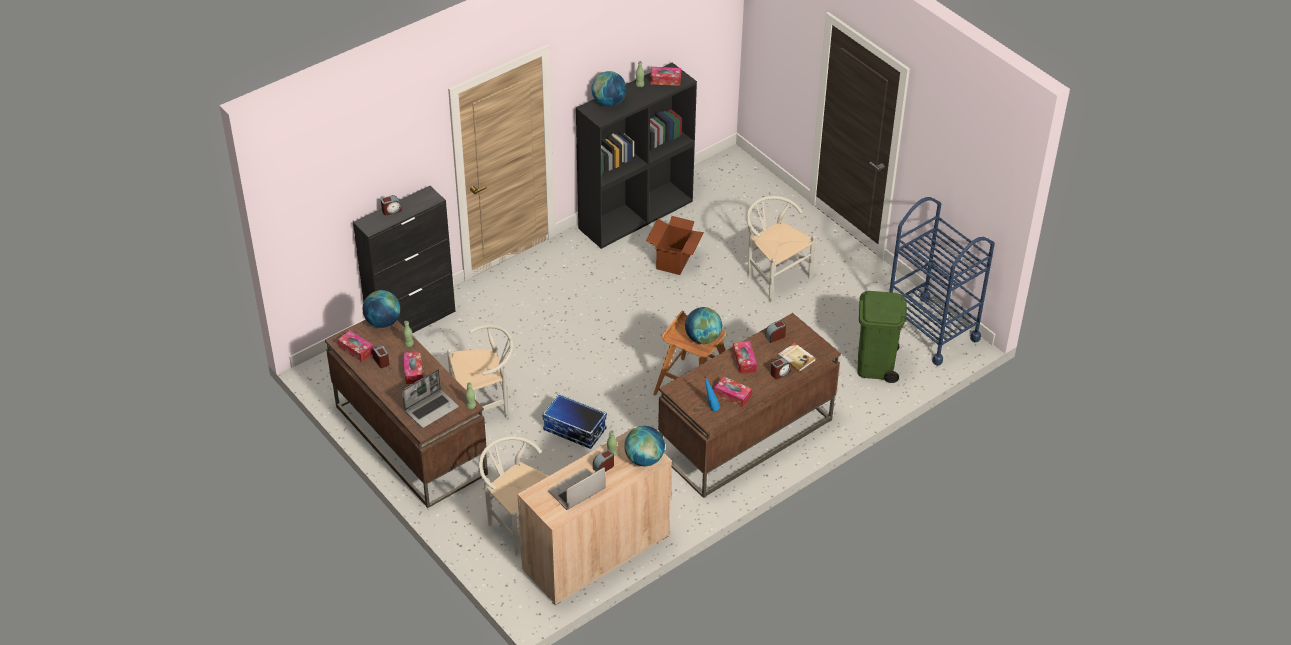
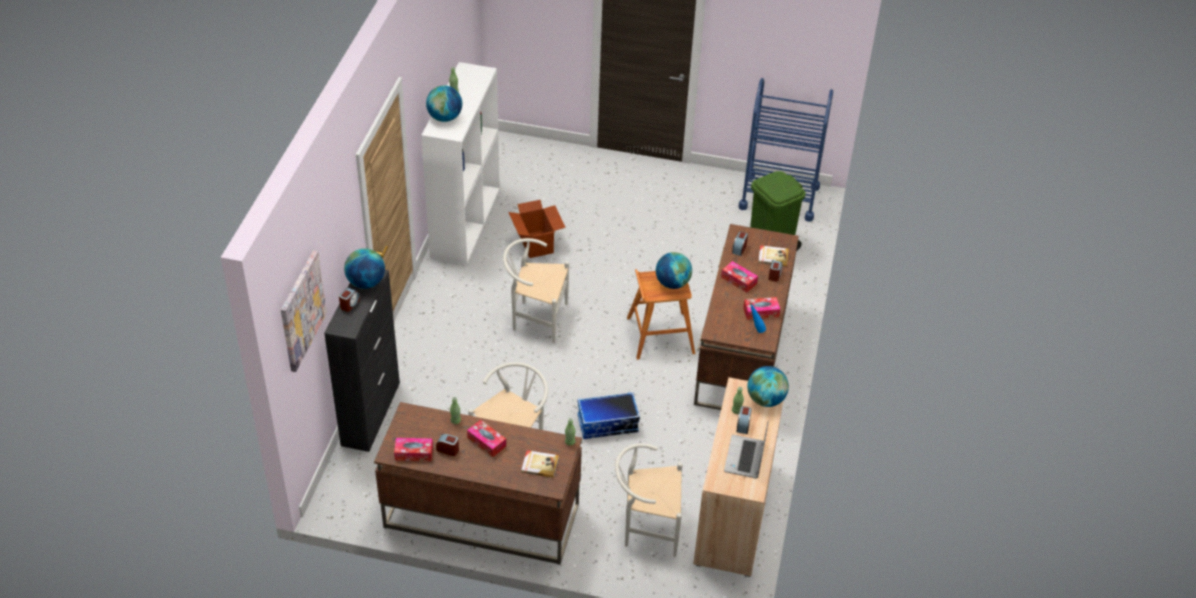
camera: 40 degrees left, 0 degrees up
(321, 189) = (302, 310): none -> picture
(382, 322) = (410, 415): globe -> globe (366, 283)
(431, 409) = (539, 464): laptop -> book
(636, 214) = (465, 222): black bookcase -> white bookcase
(665, 80) = (470, 78): tissue box -> none
(773, 276) = (625, 216): white chair -> white chair (535, 318)

